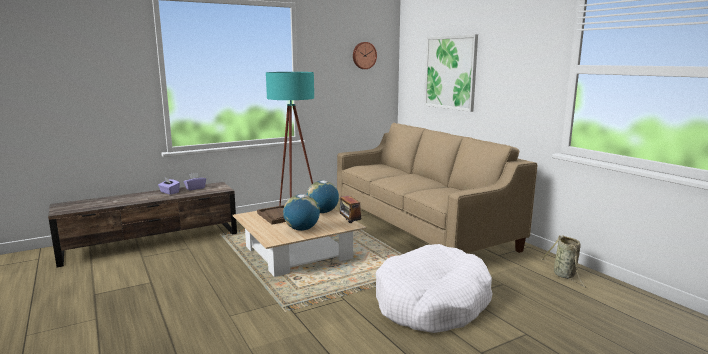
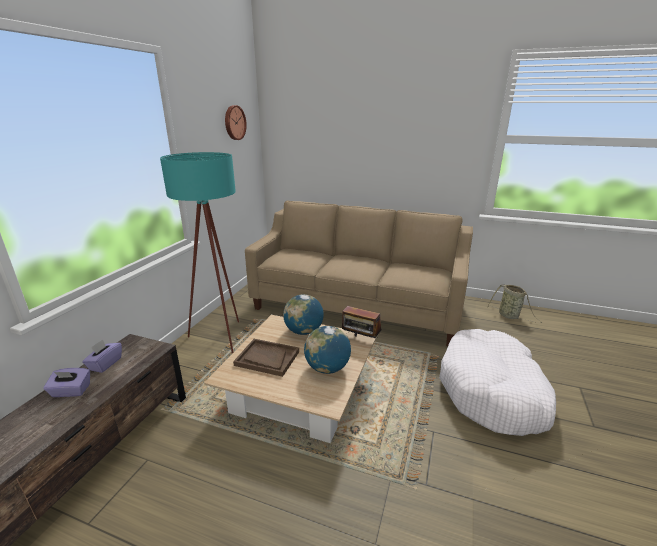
camera: 40 degrees left, 10 degrees up
(450, 72) = (344, 141): picture -> none

